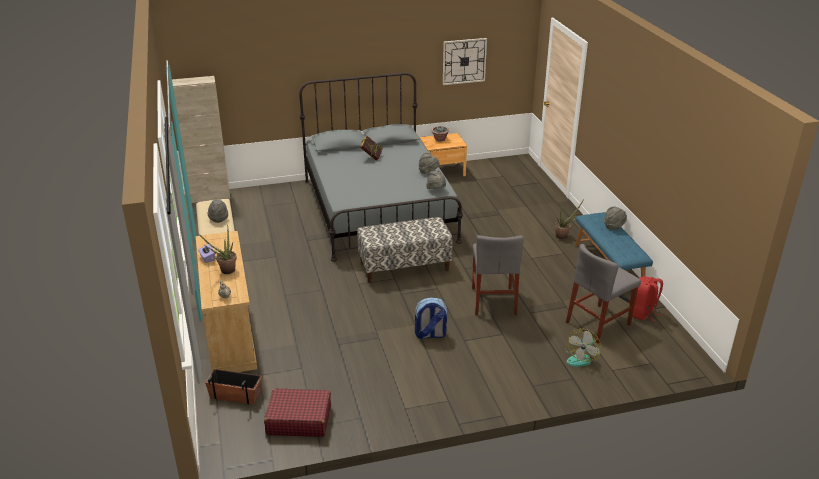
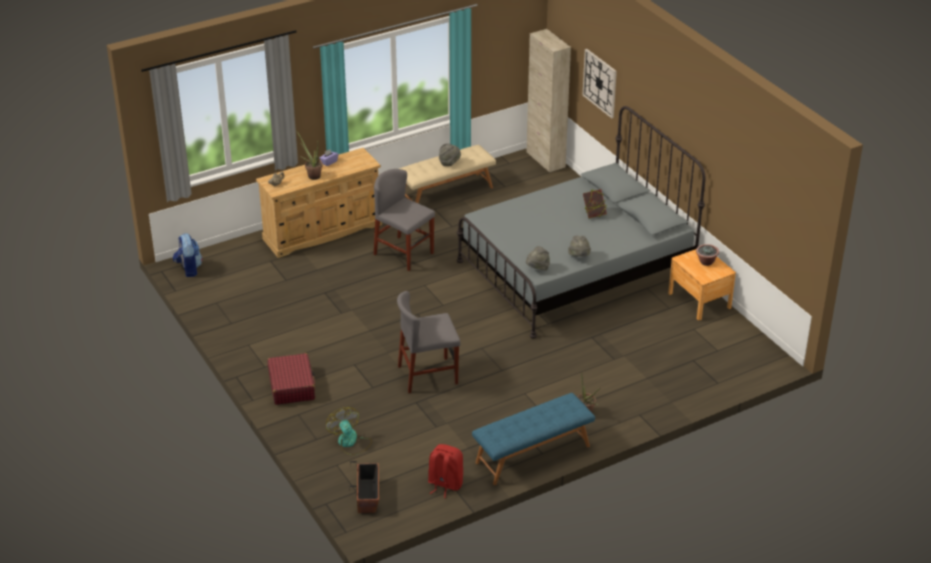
camera: 75 degrees right, 5 degrees up
(235, 395) = (243, 255): planter -> planter (367, 496)
(298, 420) = (221, 293): red suitcase -> red suitcase (292, 386)
(404, 266) = (468, 307): bench -> none
(430, 335) = (356, 342): backpack -> backpack (189, 269)
(464, 61) = (753, 193): wall clock -> wall clock (600, 83)
(581, 358) = (350, 442): fan -> fan turned 45 degrees clockwise
(598, 323) = (413, 451): grey chair -> grey chair (404, 253)
(614, 226) = (554, 420): grey hat -> none

